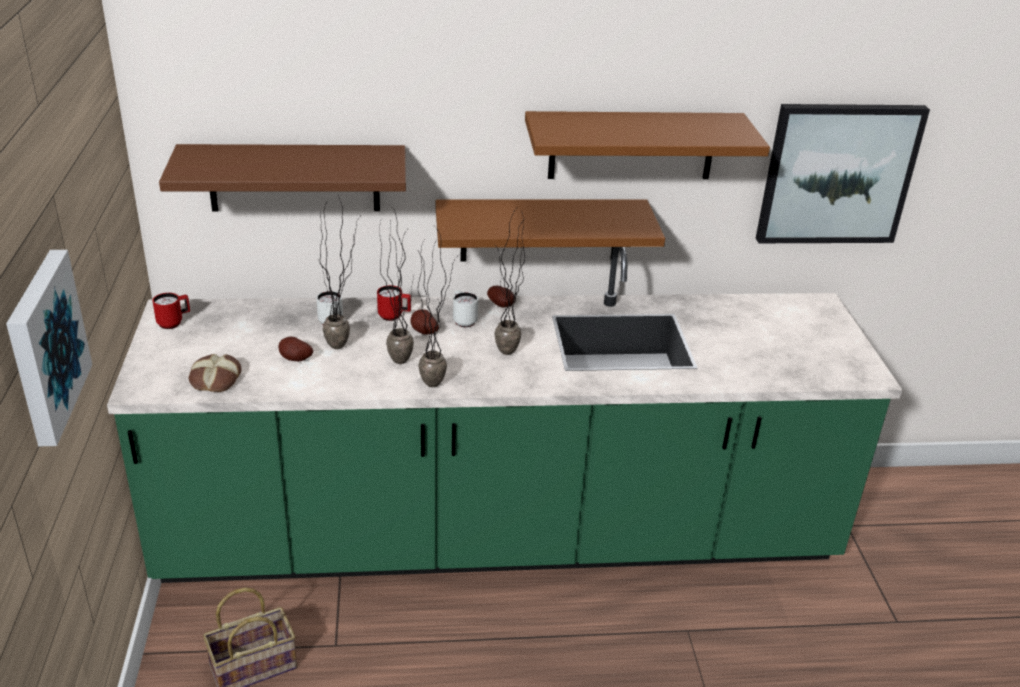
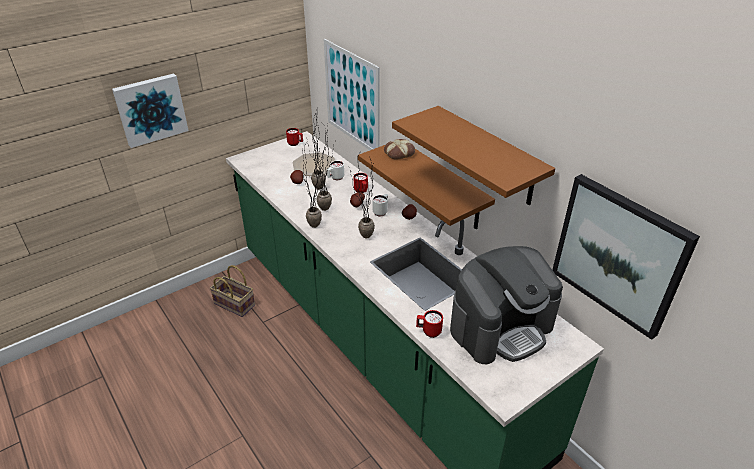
camera: 60 degrees right, 5 degrees up
(215, 379) = (264, 171): bread -> bread (399, 153)
(266, 328) = (314, 165): none -> plate
(294, 178) = (352, 97): brown shelf -> picture
(736, 380) = (428, 331): none -> red mug
(764, 332) = (501, 327): none -> coffee machine

